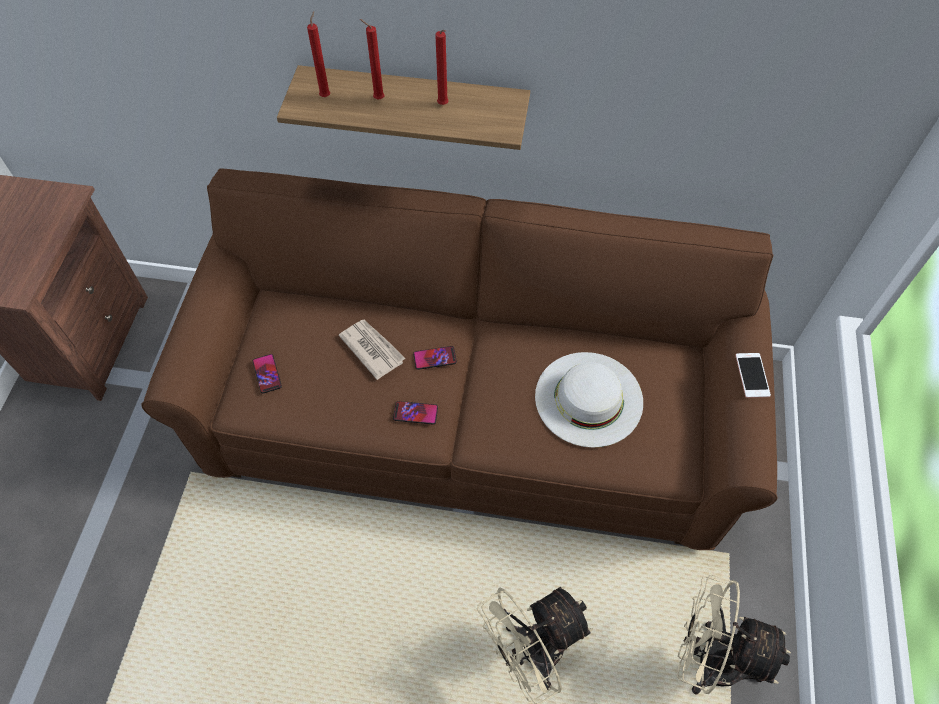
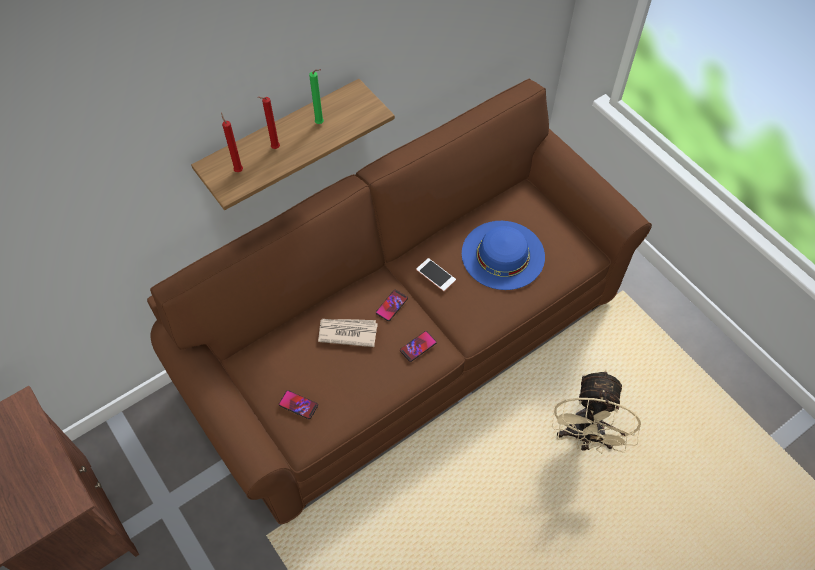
camera: 45 degrees left, 0 degrees up
(443, 105) = (321, 123): red candle -> green candle
(588, 398) = (503, 255): white hat -> blue hat
(707, 659) = (667, 355): beige fan -> none
(752, 375) = (580, 169): phone -> phone (435, 275)

